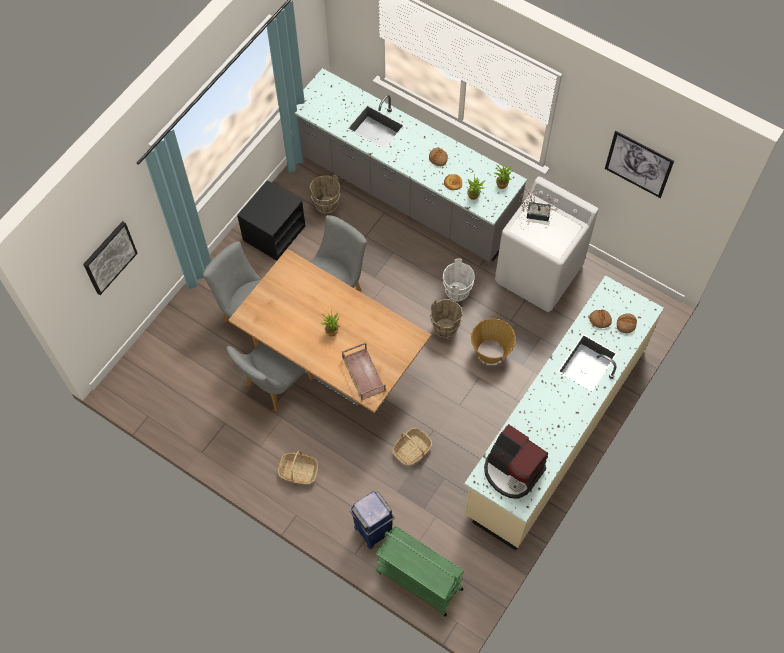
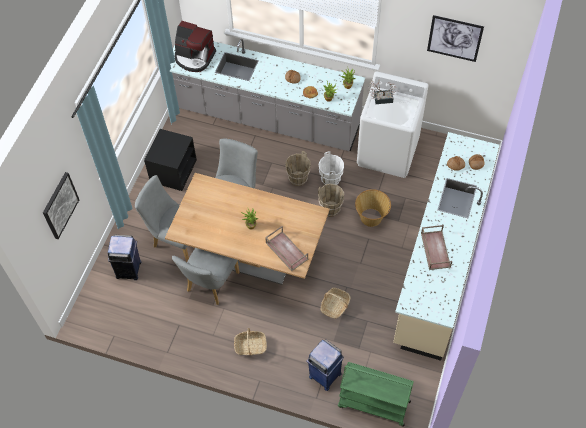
camera: 15 degrees left, 5 degrees down
(187, 341) = (129, 270): none -> blue trash can
(326, 206) = (208, 141): brown bucket -> brown bucket (298, 179)
(512, 471) = (429, 292): coffee machine -> coffee machine (194, 57)
(537, 420) = (435, 249): none -> brown tray

